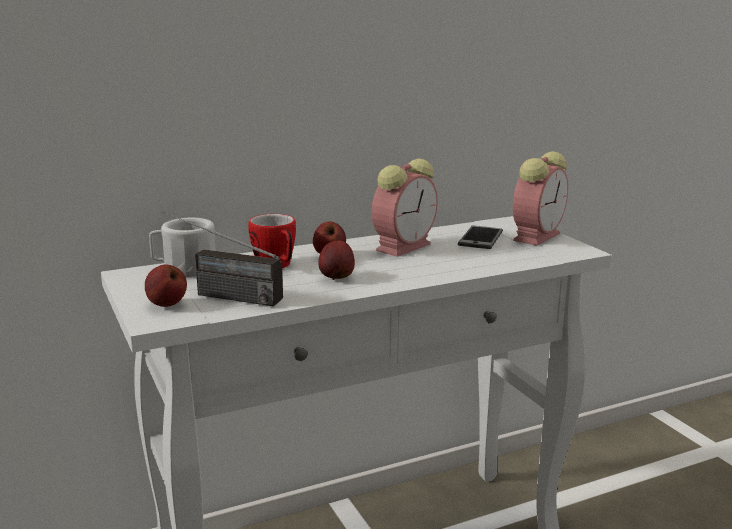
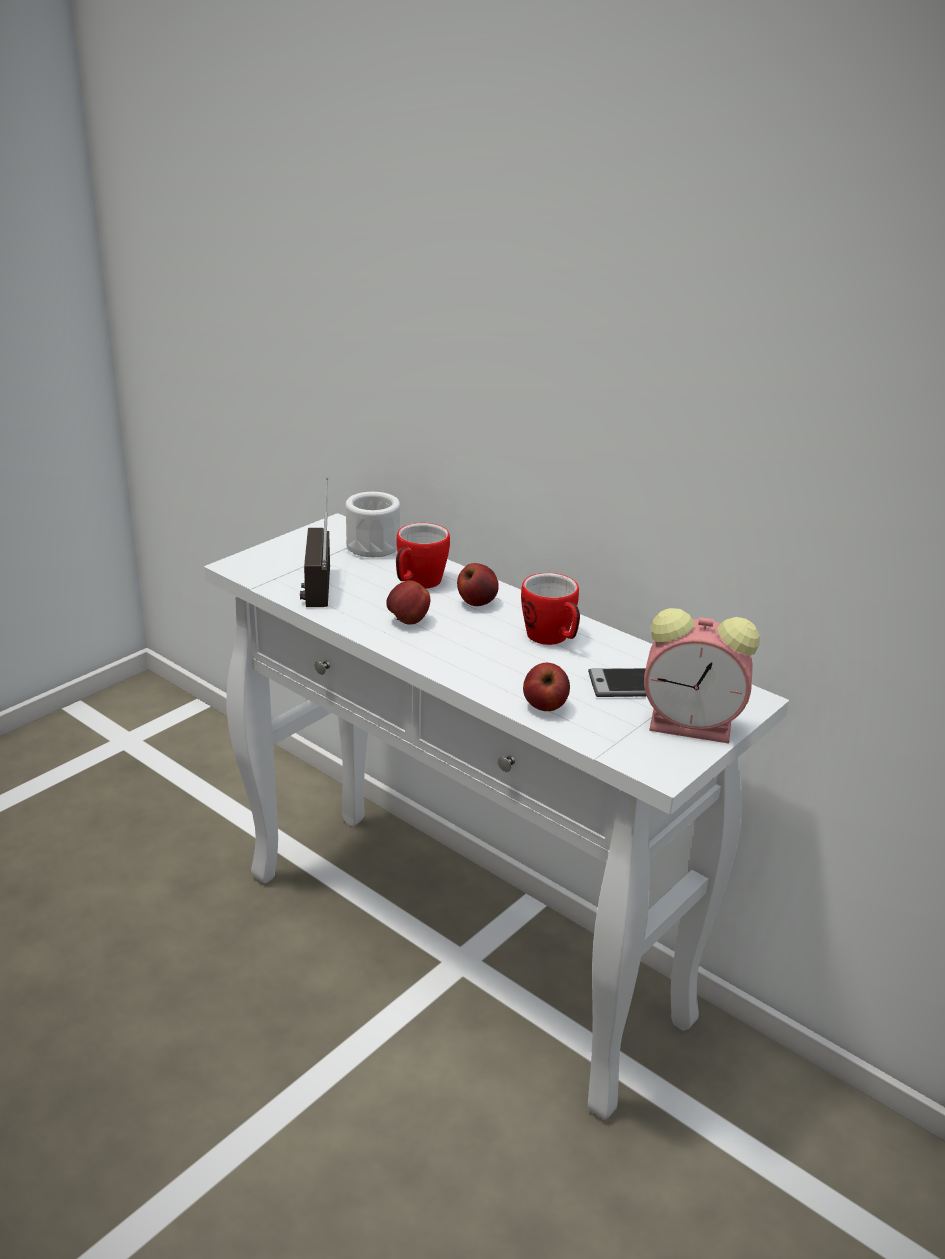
camera: 65 degrees right, 10 degrees up
(166, 304) = (276, 560): apple -> apple (545, 706)
(404, 246) = (552, 639): alarm clock -> mug

